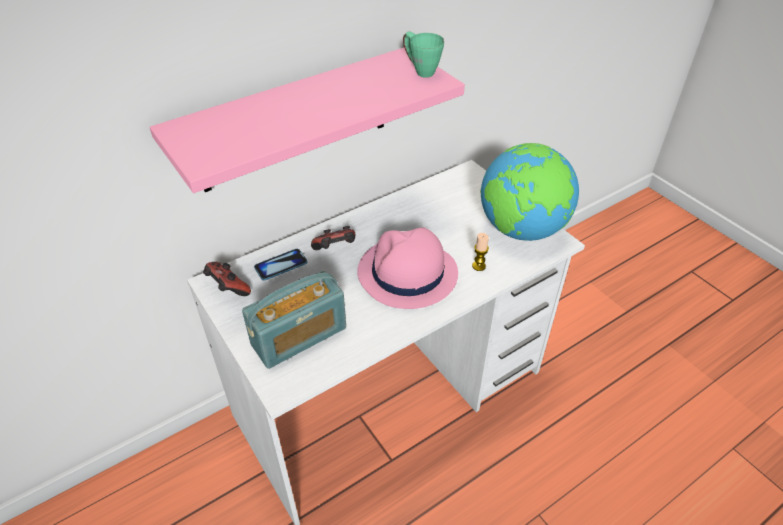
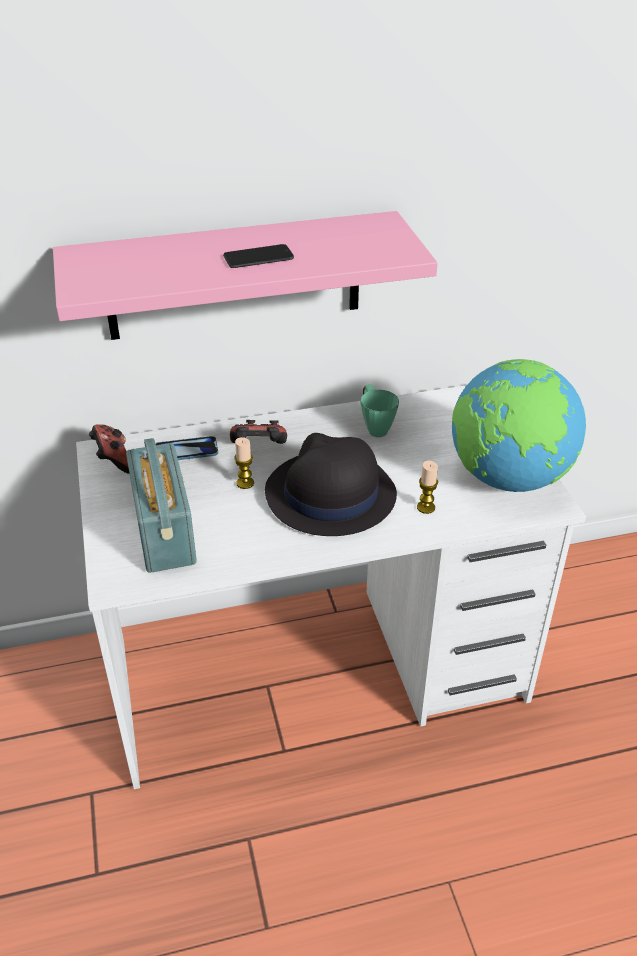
camera: 20 degrees right, 5 degrees down
(299, 336) = (165, 531): radio -> radio turned 90 degrees counterclockwise
(330, 105) = (258, 257): none -> phone
(340, 280) = (245, 483): none -> candle
(407, 274) = (329, 495): pink hat -> black hat
(420, 70) = (393, 238): green mug -> green mug (374, 426)

